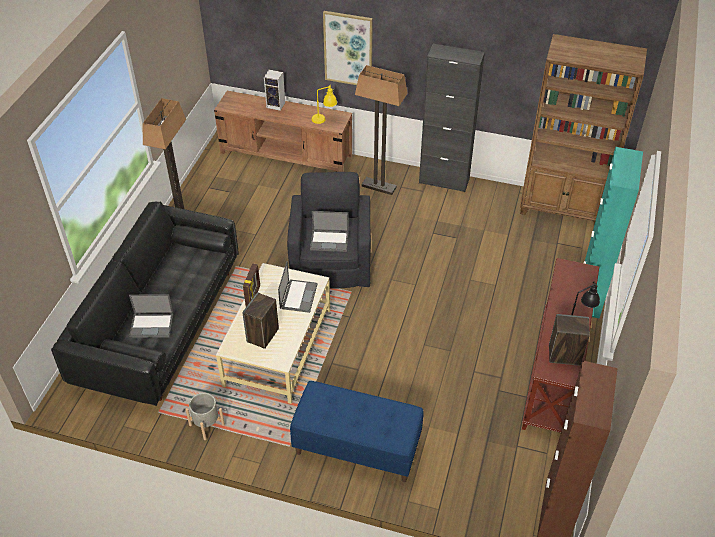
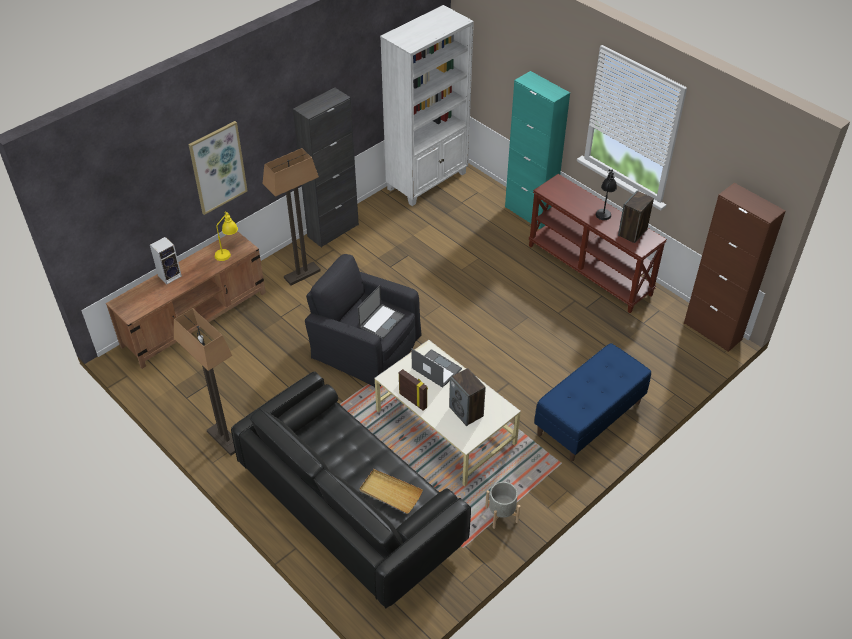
camera: 60 degrees left, 0 degrees up
(152, 325) = (390, 492): laptop -> beige tray
(562, 209) = (428, 181): brown bookcase -> white bookcase

